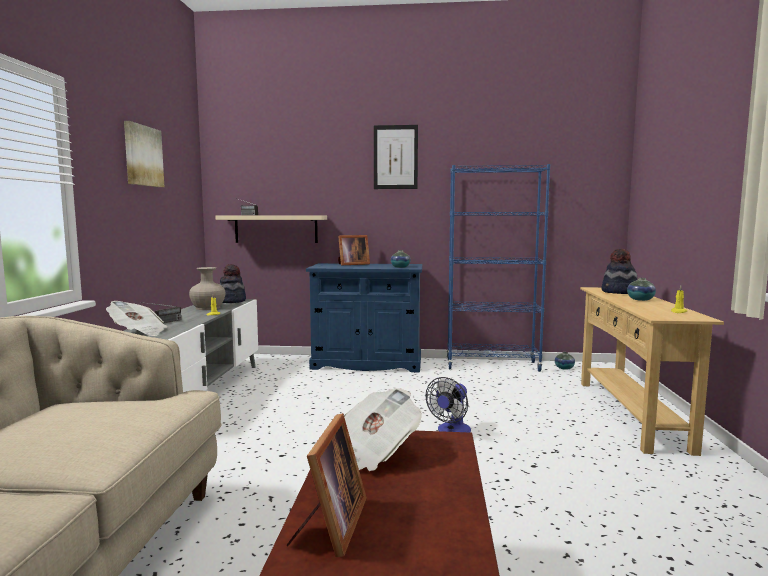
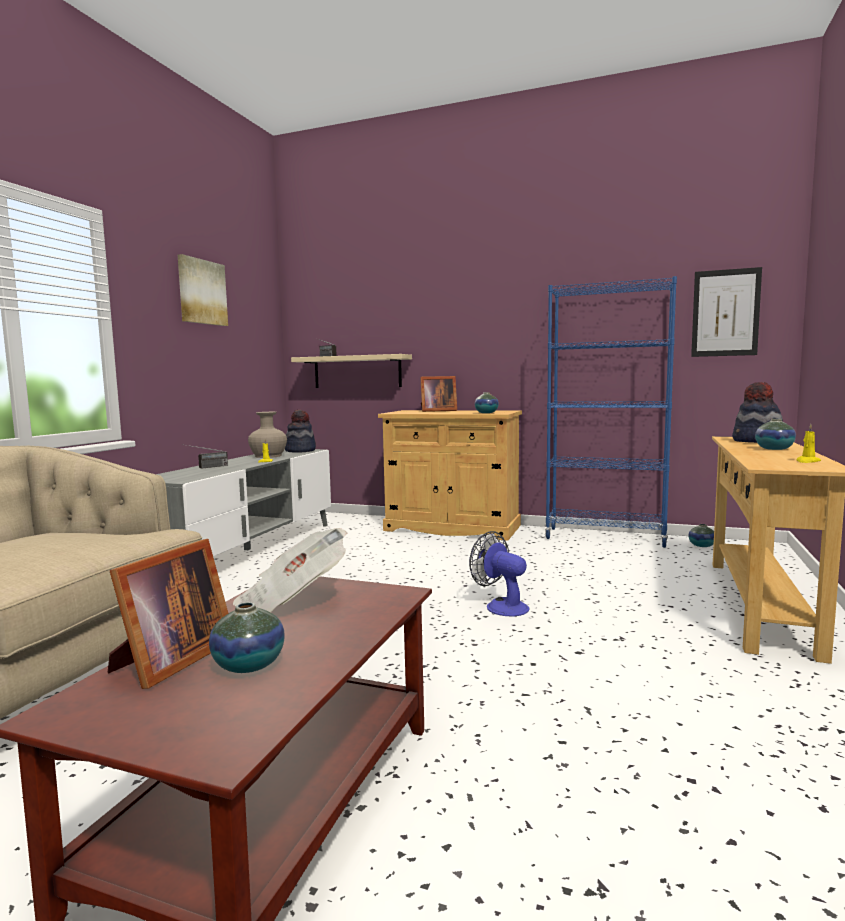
camera: 15 degrees right, 0 degrees up
(138, 332) = (172, 475): newspaper -> none
(367, 363) = (452, 528): blue cabinet -> beige cabinet
(395, 157) = (489, 281): picture -> picture (725, 313)
(402, 521) = (248, 665): none -> vase
(451, 431) = (501, 606): fan -> fan turned 90 degrees clockwise

